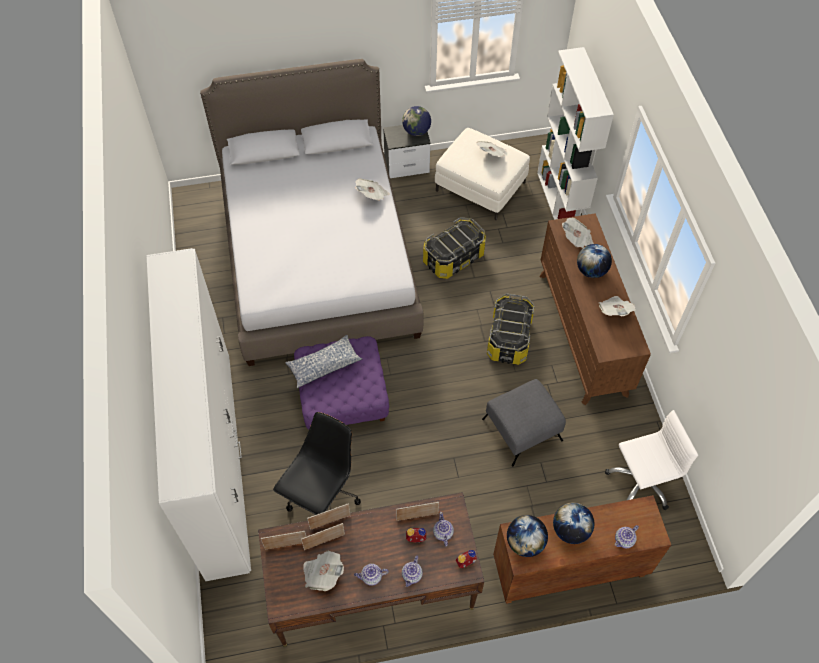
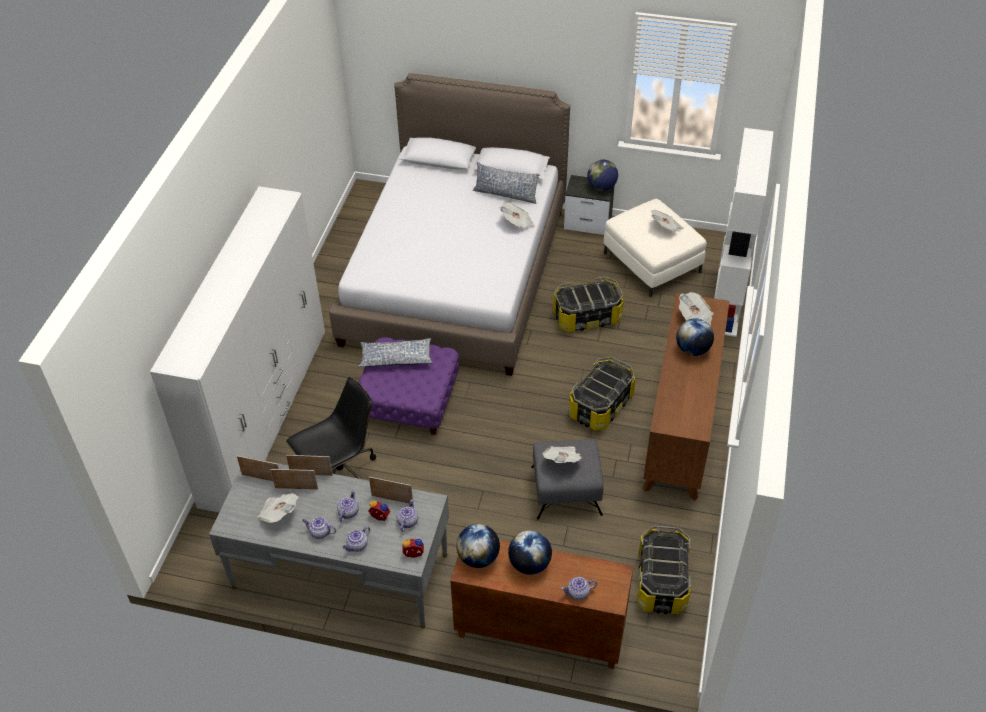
camera: 25 degrees right, 10 degrees down
(346, 169) = (505, 194): none -> pillow
(372, 586) = (340, 571): brown desk -> grey desk
(385, 546) = (348, 512): none -> teapot
(614, 311) = (695, 392): newspaper -> newspaper (562, 460)
(640, 481) = (662, 582): white office chair -> storage box

